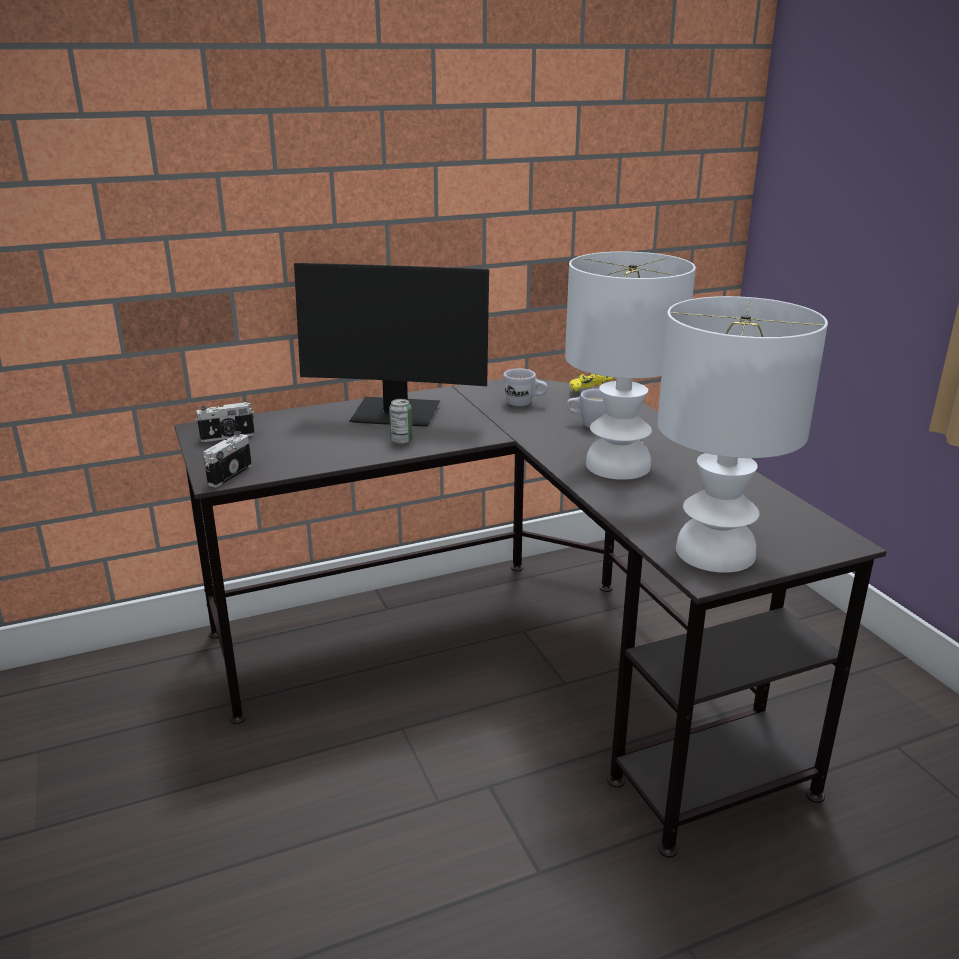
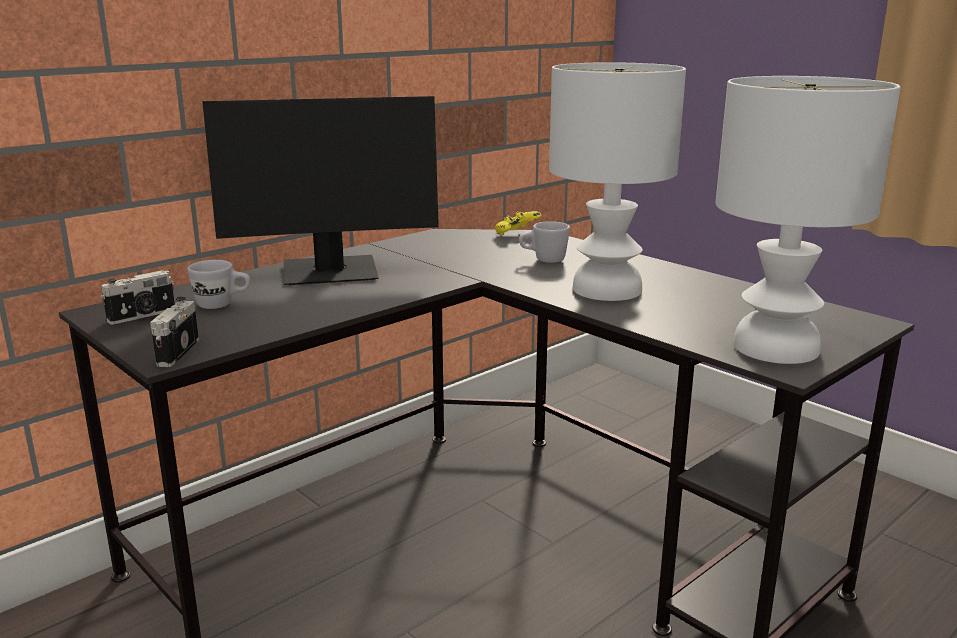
camera: 20 degrees left, 5 degrees down
(401, 441) = (360, 295): can -> none
(525, 403) = (461, 250): white mug -> white mug (222, 305)

